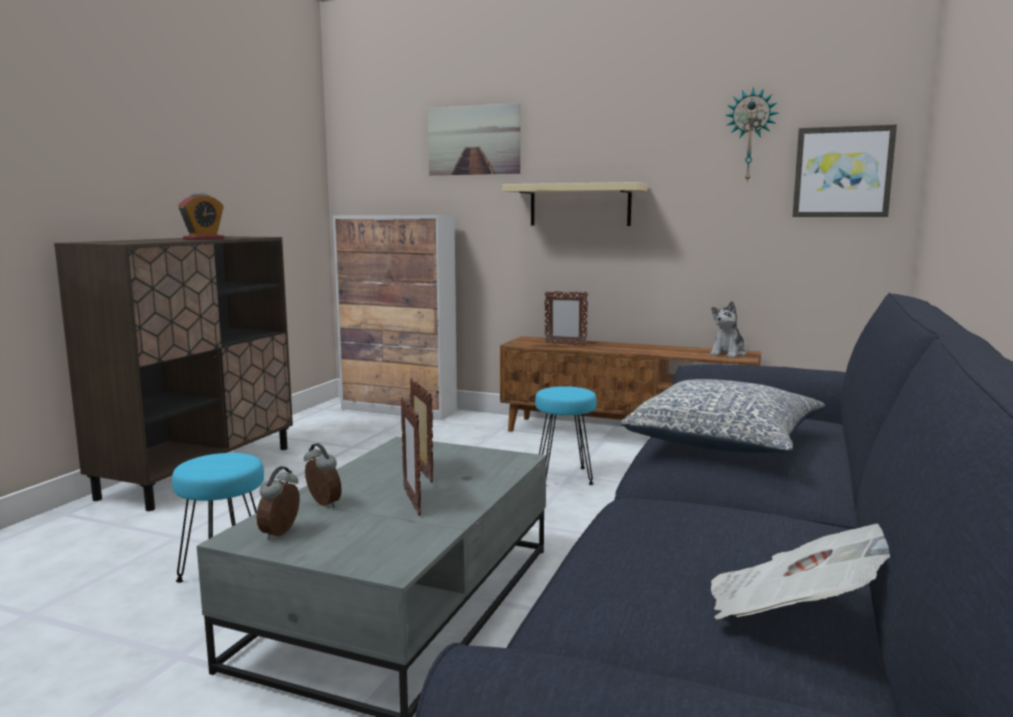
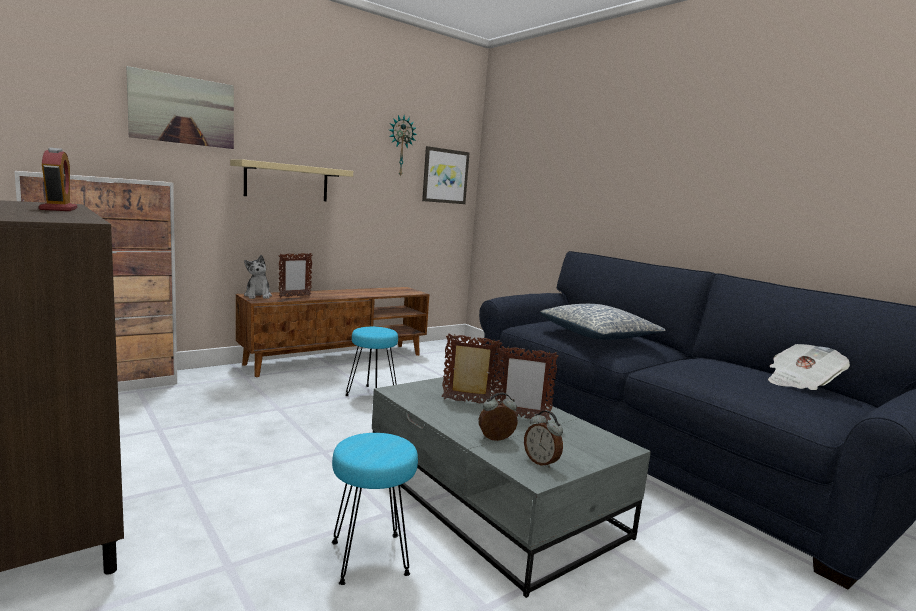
camera: 60 degrees left, 0 degrees up
(728, 354) = (400, 290): plush toy -> plush toy (258, 296)

